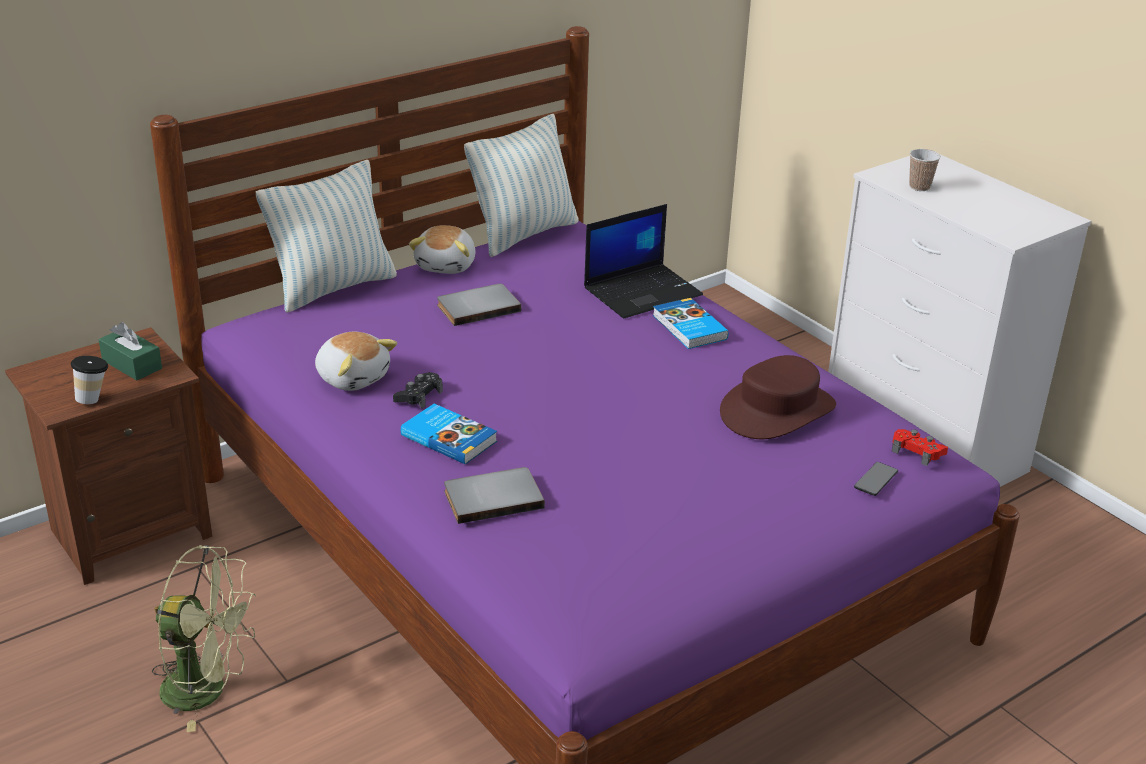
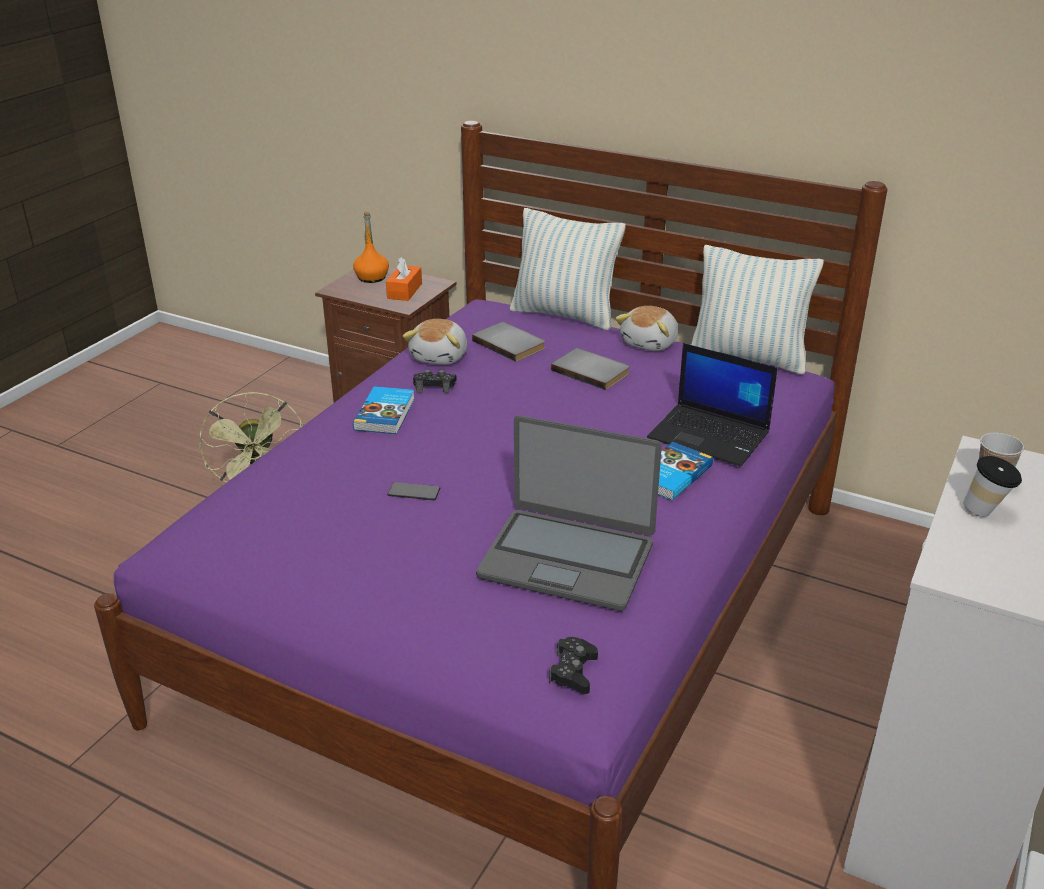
camera: 65 degrees right, 0 degrees up
(62, 376) = (372, 277): none -> orange bottle
(94, 398) = (355, 294): cup -> cup (986, 512)
(132, 364) = (404, 291): green tissue box -> orange tissue box
(447, 265) = (650, 343): plush toy -> plush toy turned 45 degrees counterclockwise
(492, 497) = (318, 453): grey book -> grey book (510, 343)
(777, 410) = (567, 559): brown hat -> laptop
(875, 480) = (496, 652): phone -> phone (414, 492)
(917, 452) = (573, 671): red game controller -> black game controller

